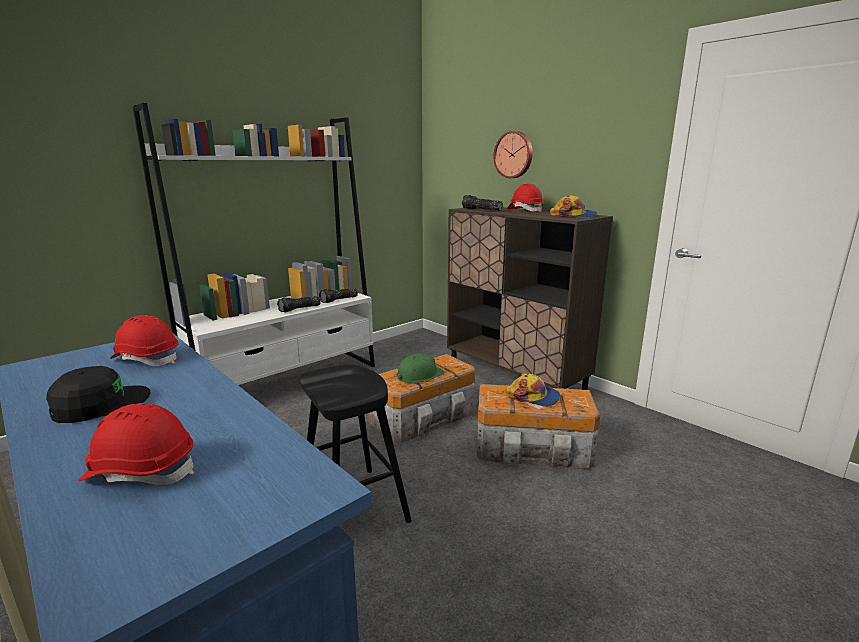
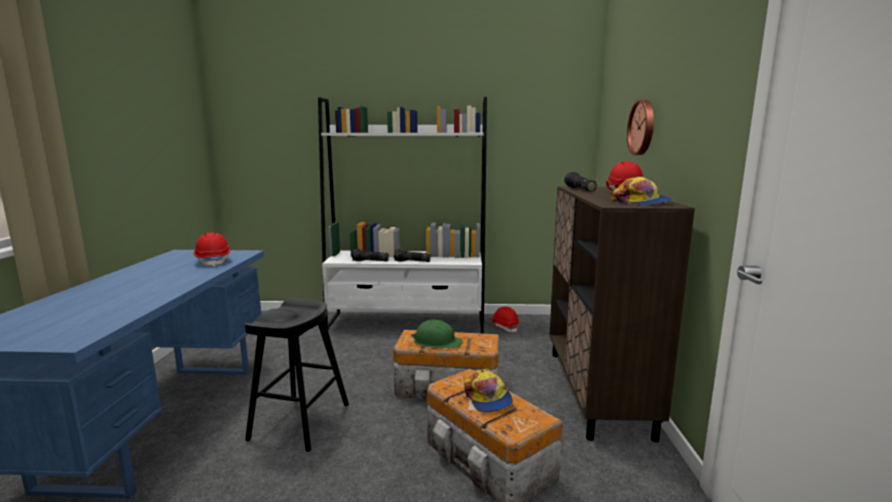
camera: 45 degrees right, 5 degrees down
(100, 404) = (146, 275): black cap -> none
(141, 471) = (74, 306): red hard hat -> red hard hat (504, 327)
(339, 300) = (452, 261): flashlight -> flashlight (370, 261)

